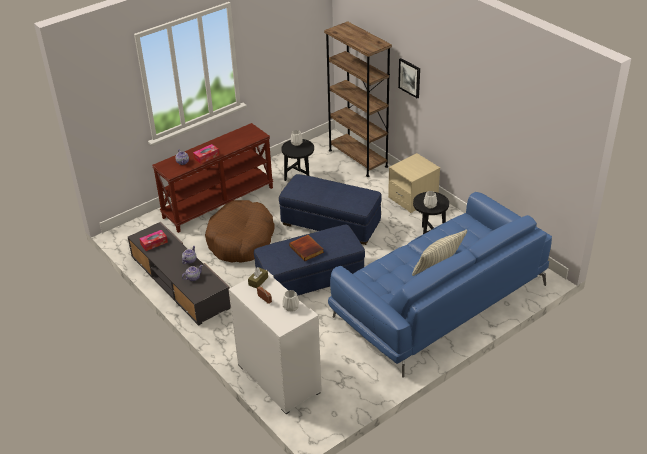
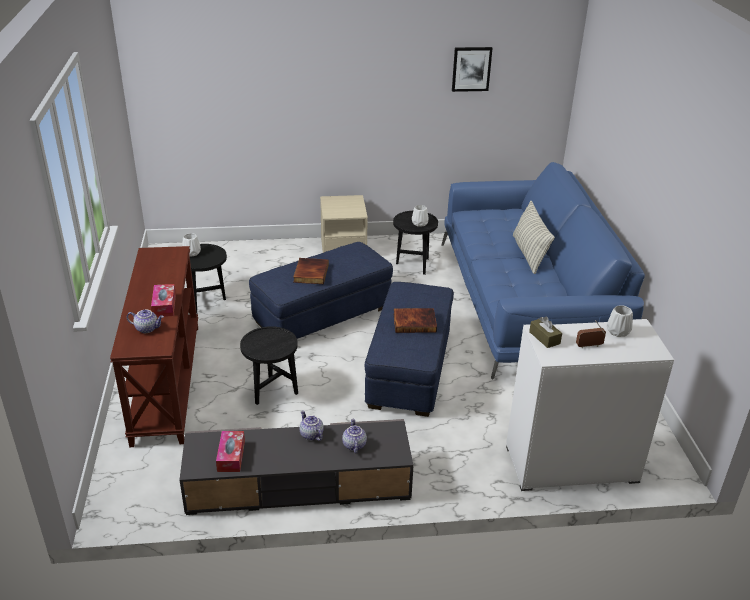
camera: 60 degrees left, 5 degrees down
(241, 240) = (272, 393): brown dog bed -> black side table
(320, 190) = (310, 273): none -> book
(358, 158) = (227, 252): brown bookcase -> none
(409, 77) = (294, 100): picture -> picture (471, 69)

